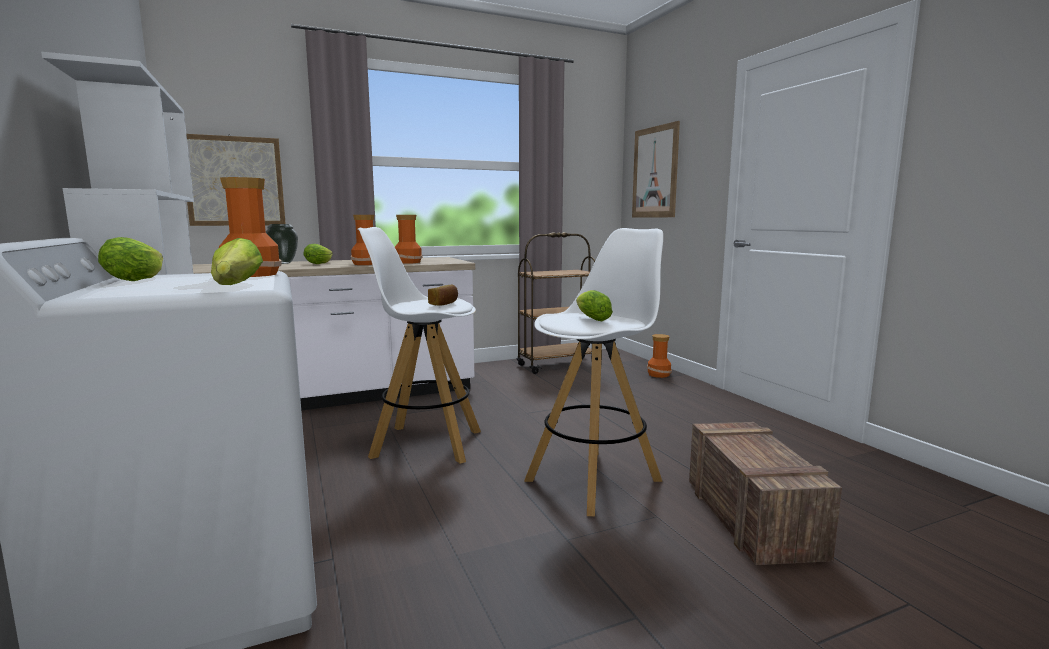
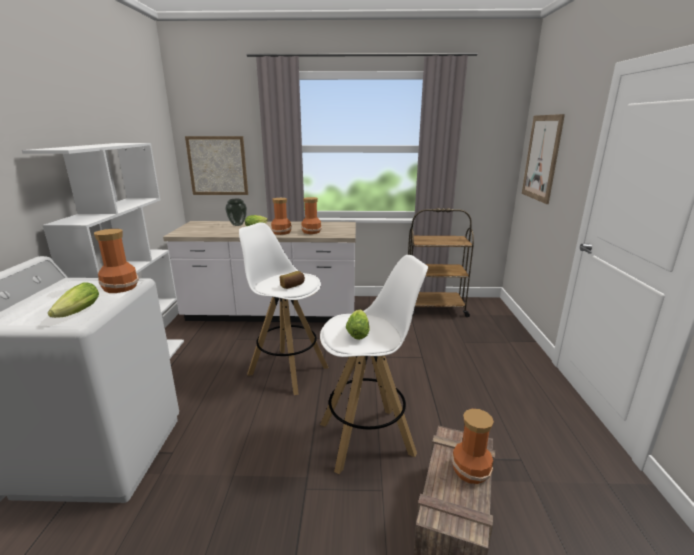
camera: 25 degrees right, 10 degrees up
(140, 279) = (63, 287): lettuce -> none
(658, 374) = (510, 336): vase -> vase (469, 470)

